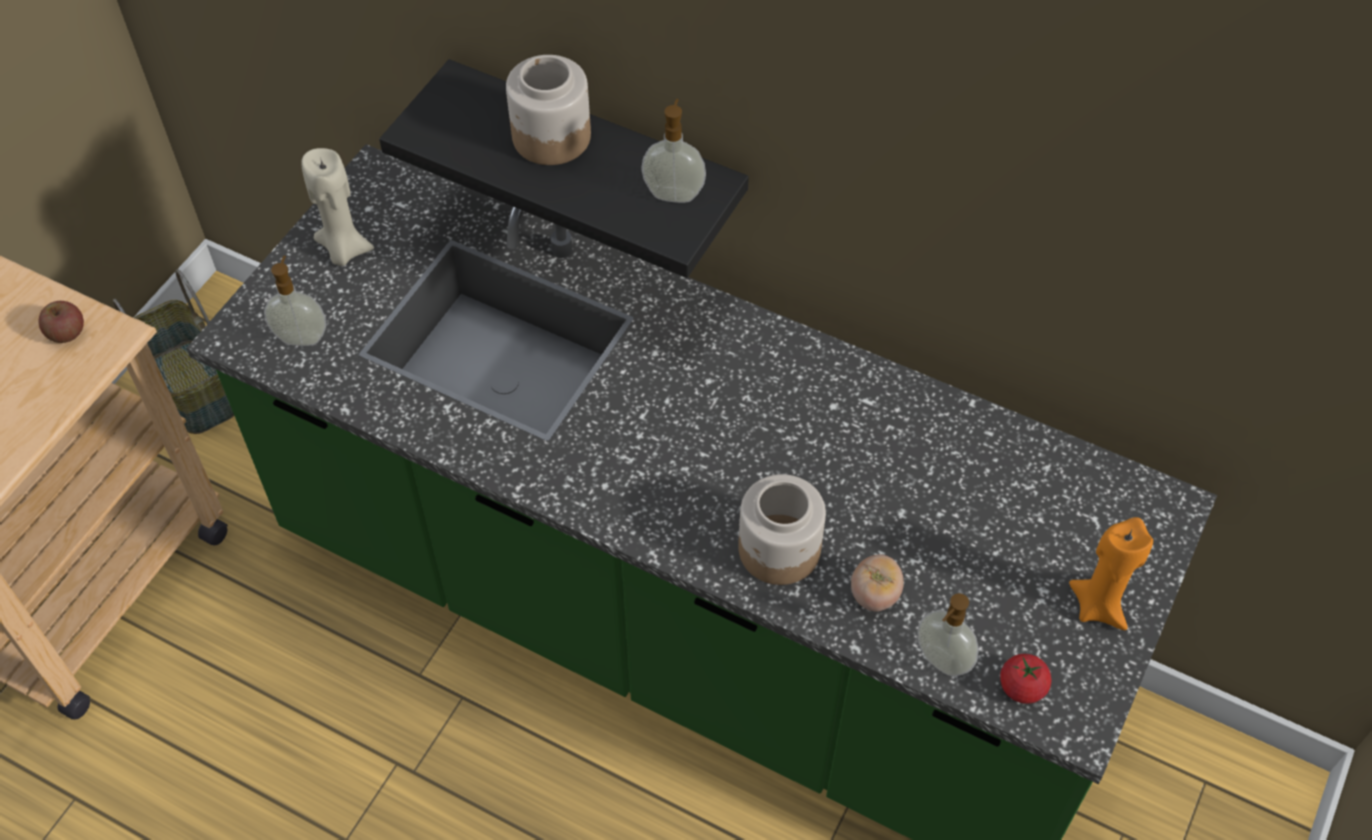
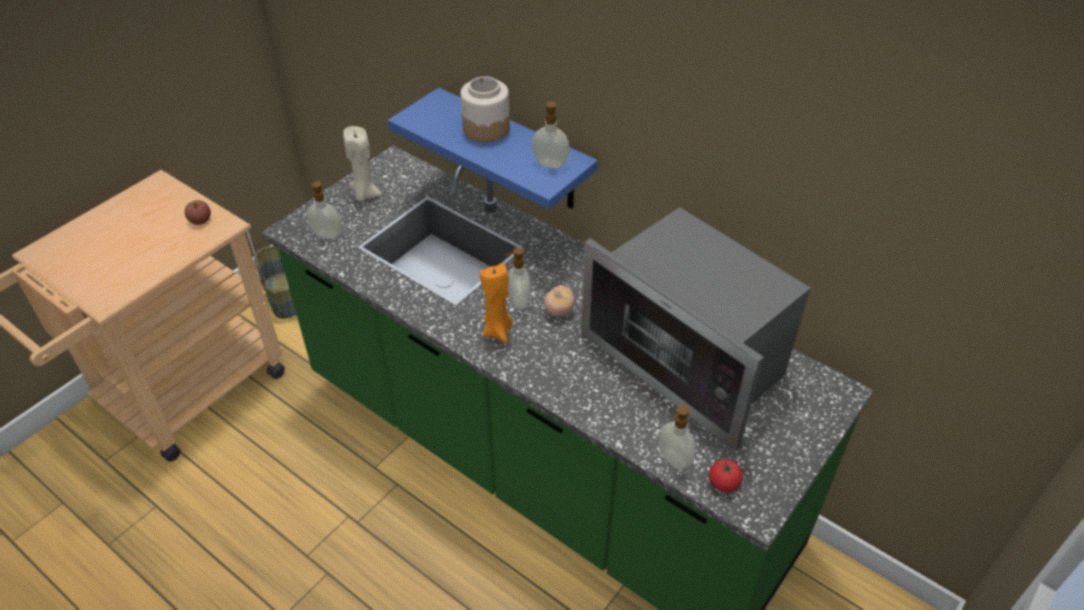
camera: 10 degrees right, 10 degrees down
(597, 157) = (515, 151): black shelf -> blue shelf
(647, 420) = (518, 302): none -> soap dispenser
(779, 550) = (582, 382): jar -> none
(874, 594) = (638, 416): tomato -> tomato (559, 311)
(934, 487) = (688, 361): none -> microwave
(1099, 605) = (783, 442): orange candle -> orange candle (498, 330)

